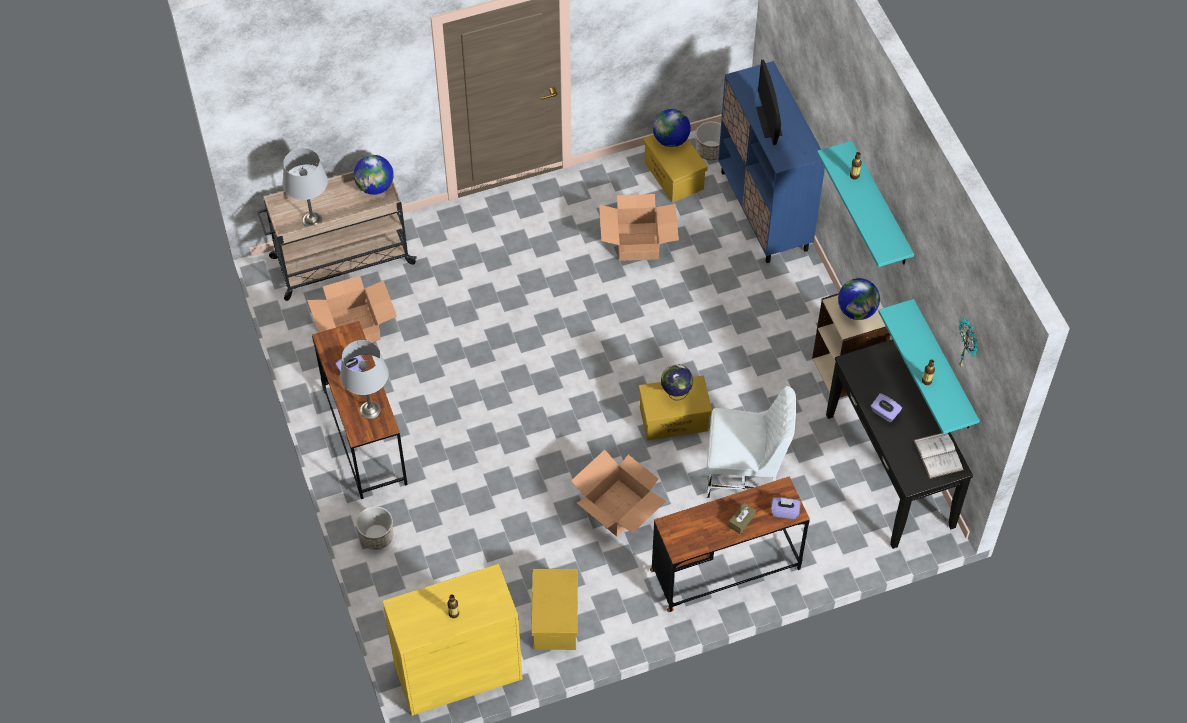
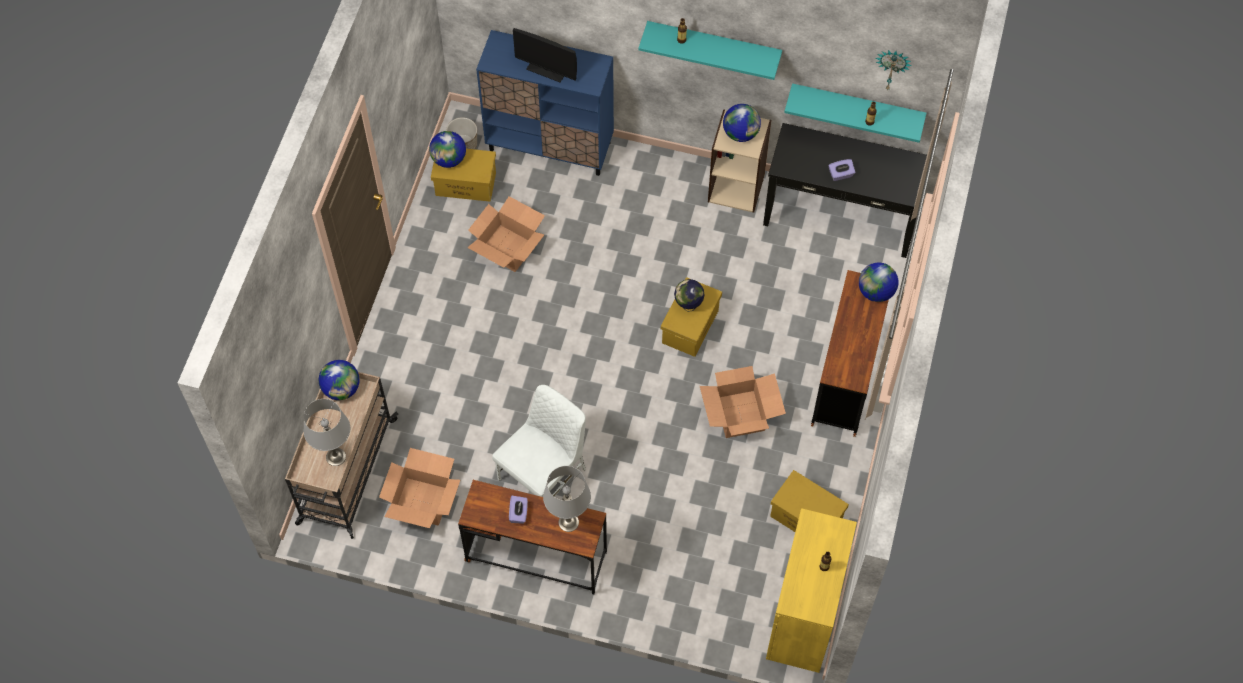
camera: 55 degrees left, 5 degrees up
(376, 536) = (638, 603): planter -> none
(741, 521) = (863, 325): brown tissue box -> none
(745, 473) = (774, 309): white chair -> white chair (544, 474)
(784, 511) = (876, 292): purple tissue box -> globe
(938, 455) = (900, 165): white book -> none

